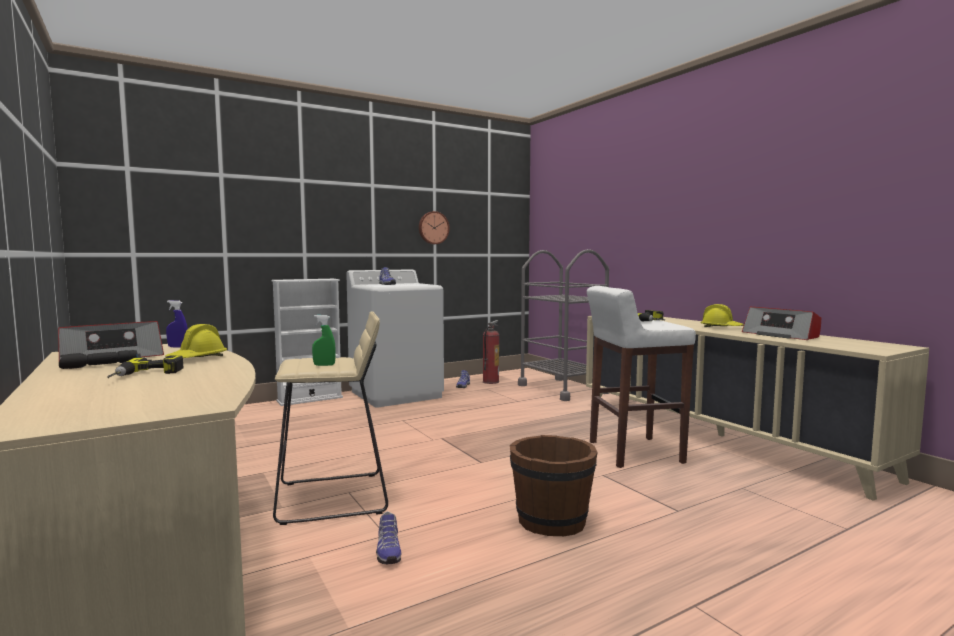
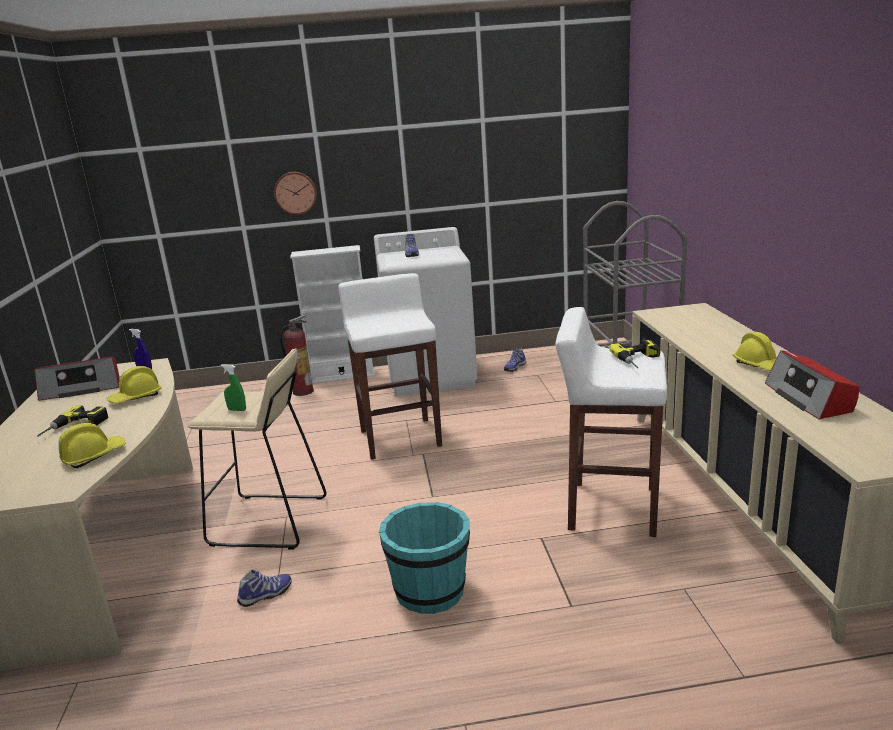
camera: 25 degrees right, 15 degrees up
(99, 366) = (62, 404): black flashlight -> none
(208, 386) = (94, 456): none -> yellow hard hat
(387, 552) = (266, 595): shoe -> shoe turned 135 degrees counterclockwise
(409, 430) = (400, 438): none -> white stool
(433, 228) = (482, 170): wall clock -> wall clock (295, 193)
(490, 382) = (553, 362): fire extinguisher -> fire extinguisher (303, 391)
(551, 521) = (430, 591): brown bucket -> turquoise bucket

